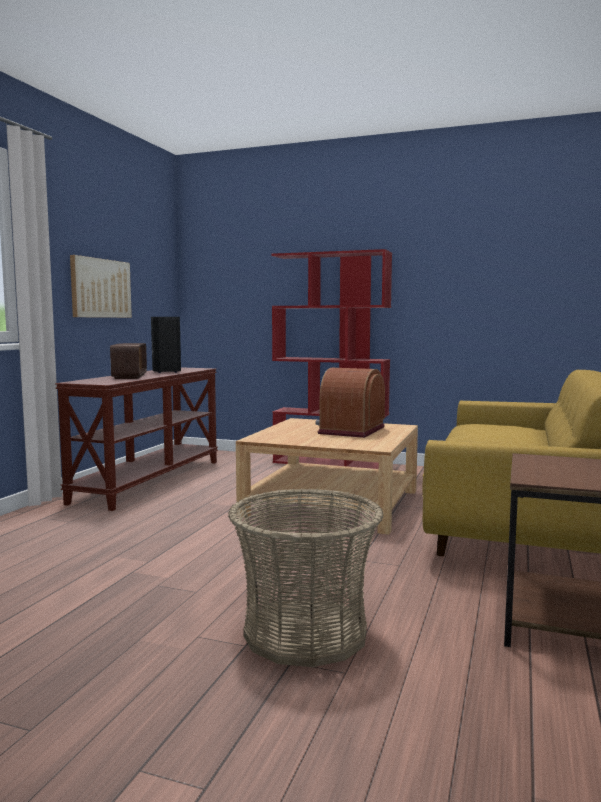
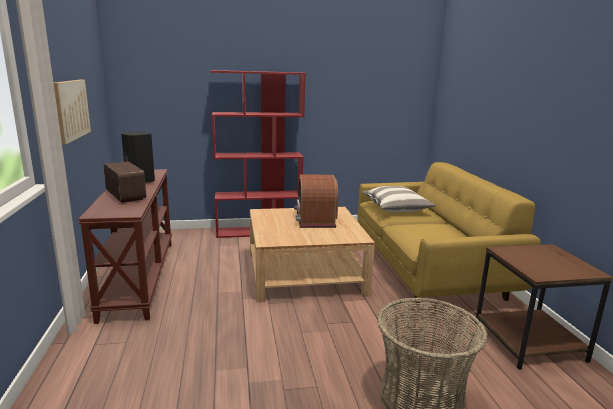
camera: 30 degrees left, 10 degrees up
(487, 430) = (396, 208): none -> pillow

